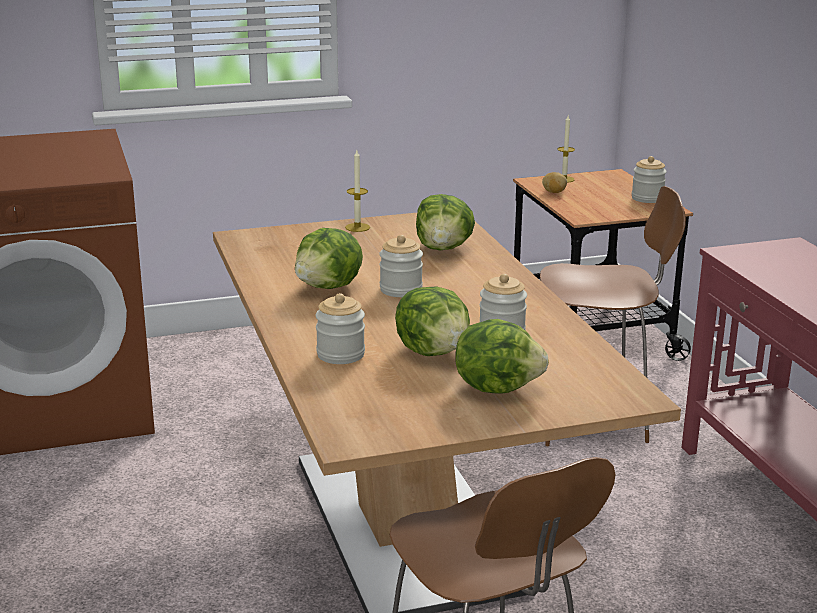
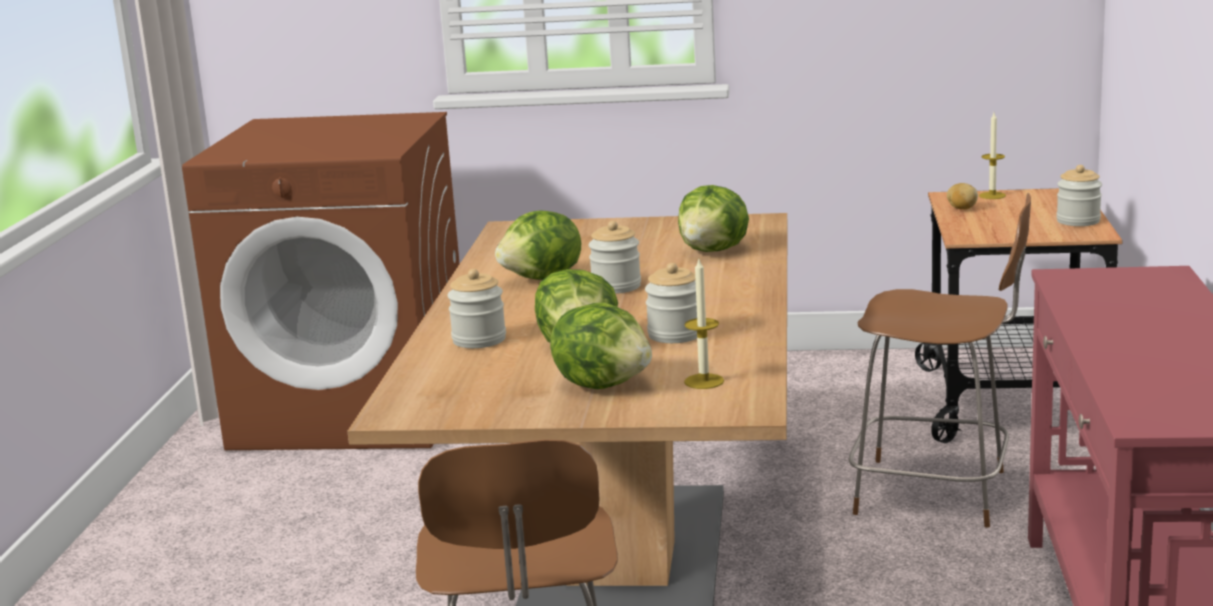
camera: 25 degrees right, 5 degrees down
(357, 227) = (644, 225): candle -> candle (704, 381)

